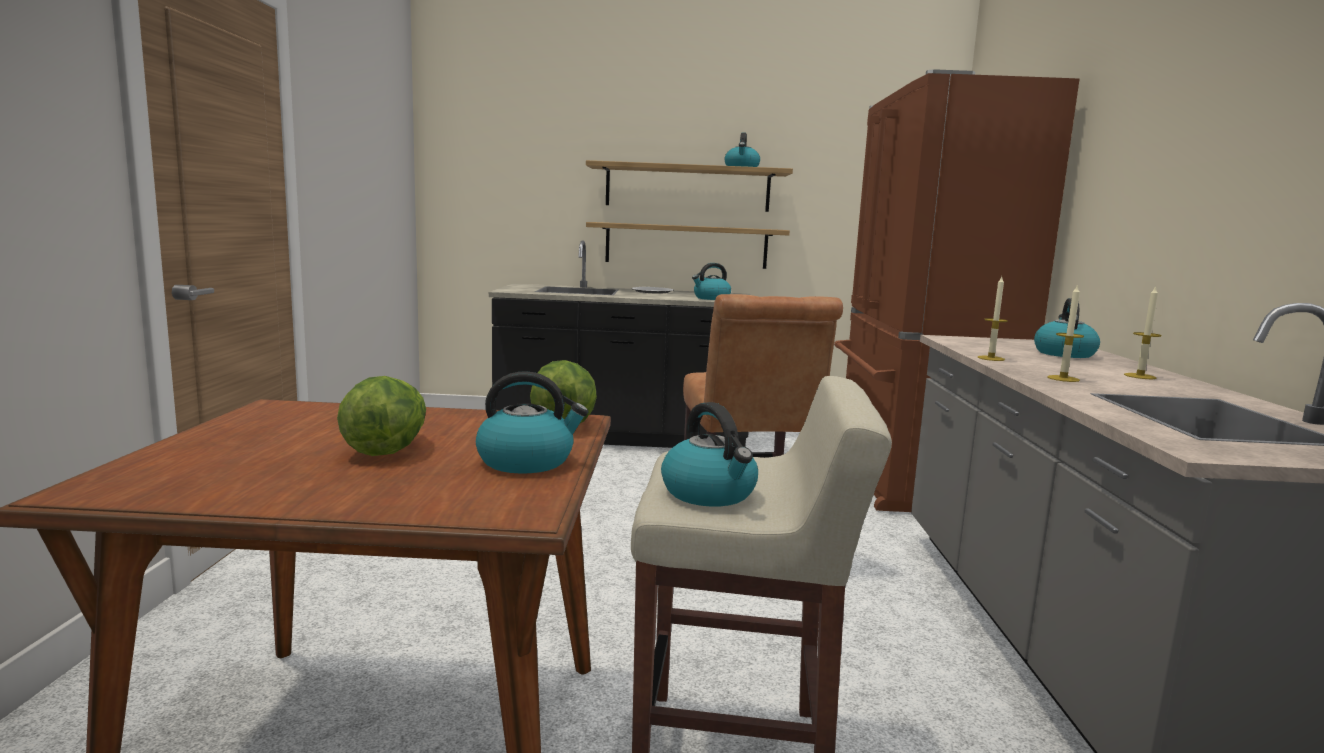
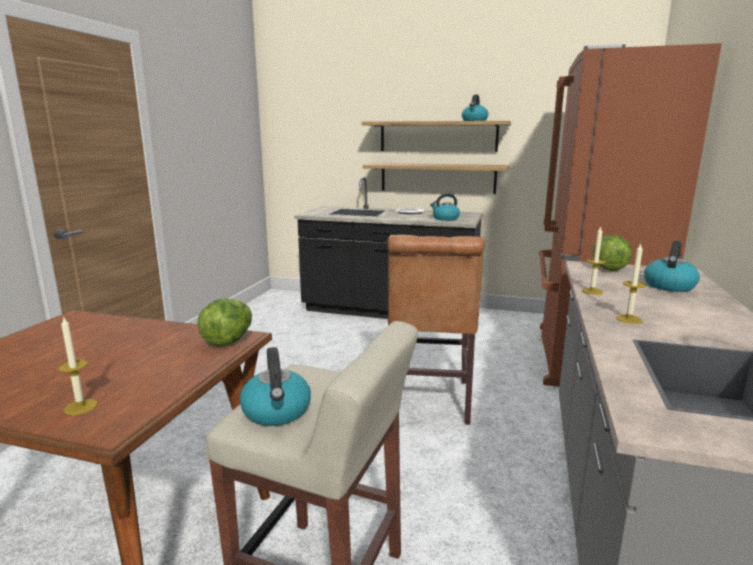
camera: 15 degrees right, 5 degrees up
(386, 449) = (94, 360): lettuce -> lettuce (608, 268)
(527, 461) = (166, 377): kettle -> none
(1140, 376) = (709, 317): candle -> candle (80, 407)

